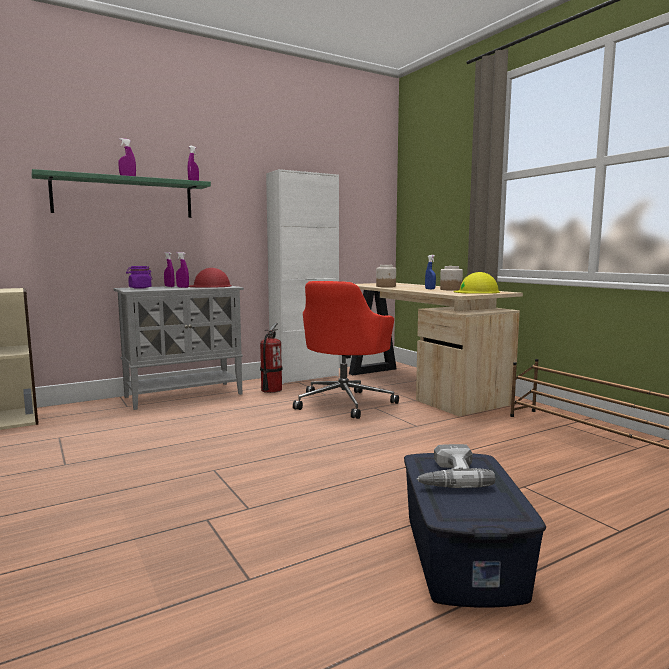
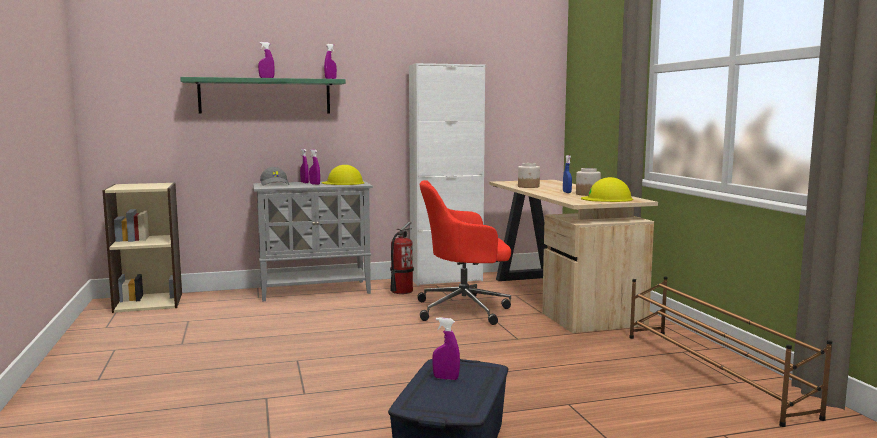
camera: 15 degrees right, 0 degrees up
(140, 288) = (275, 184): purple jar -> grey cap
(210, 286) = (343, 183): red hard hat -> yellow hard hat
(345, 402) = (465, 309): red office chair -> red office chair turned 45 degrees clockwise
(447, 476) = (446, 378): power drill -> purple spray bottle

